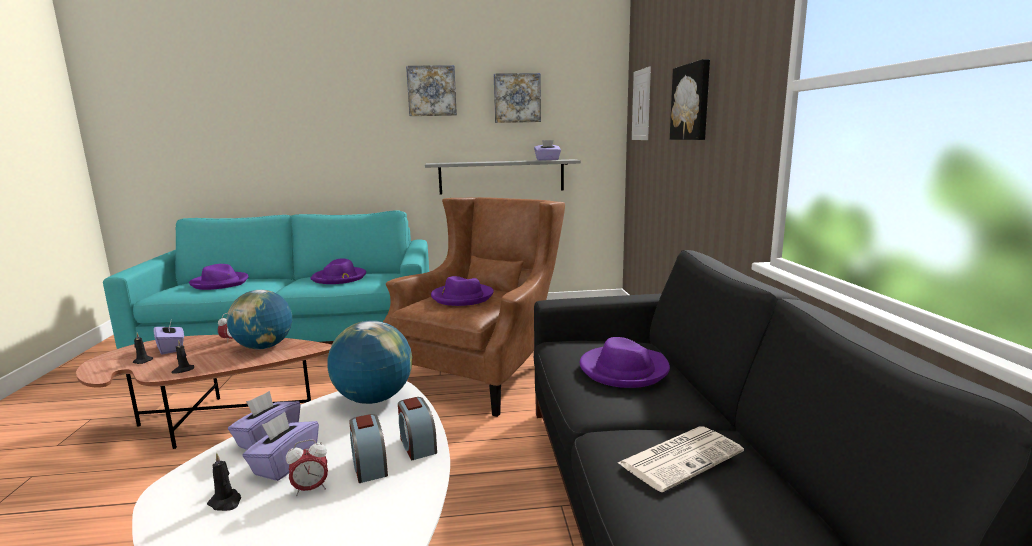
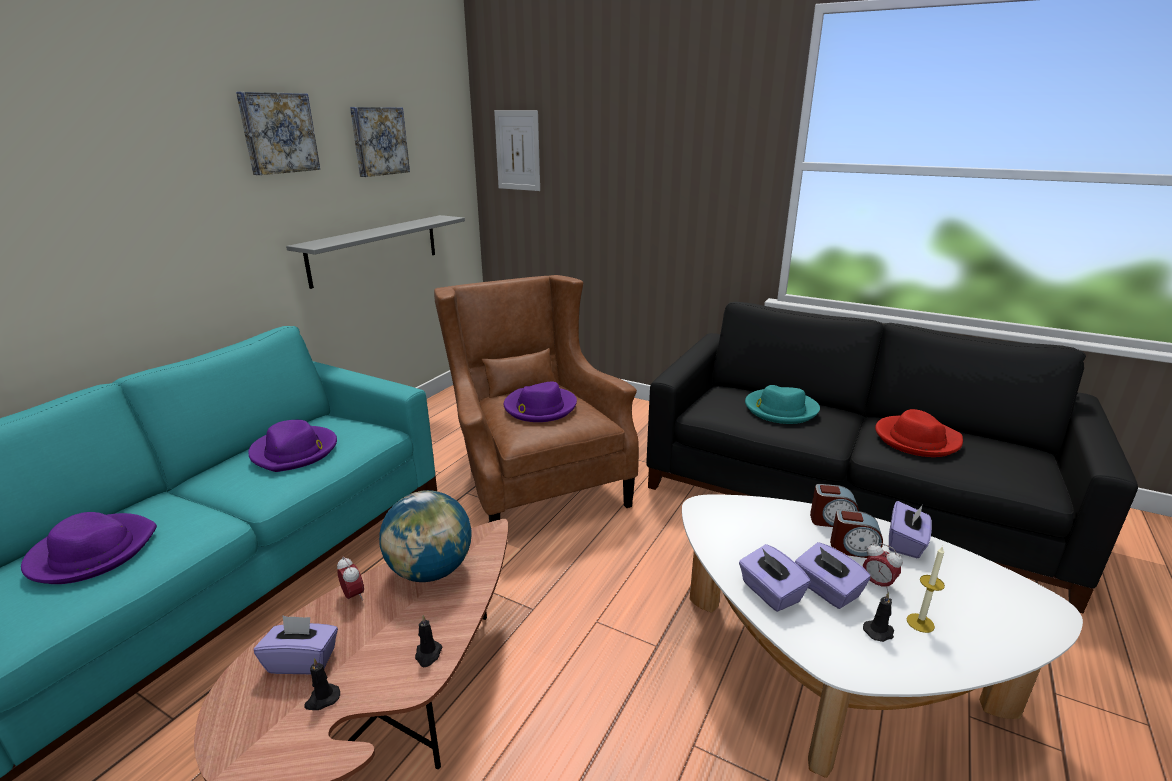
camera: 55 degrees left, 10 degrees up
(249, 525) = (920, 623): none -> candle
(310, 489) = (877, 584): alarm clock -> alarm clock turned 120 degrees clockwise
(373, 399) = (726, 519): globe -> none
(547, 160) = (426, 220): purple tissue box -> purple tissue box (906, 543)
(623, 370) = (780, 409): purple hat -> turquoise hat
(681, 457) = (916, 439): newspaper -> red hat
(692, 102) = (637, 160): picture -> none

